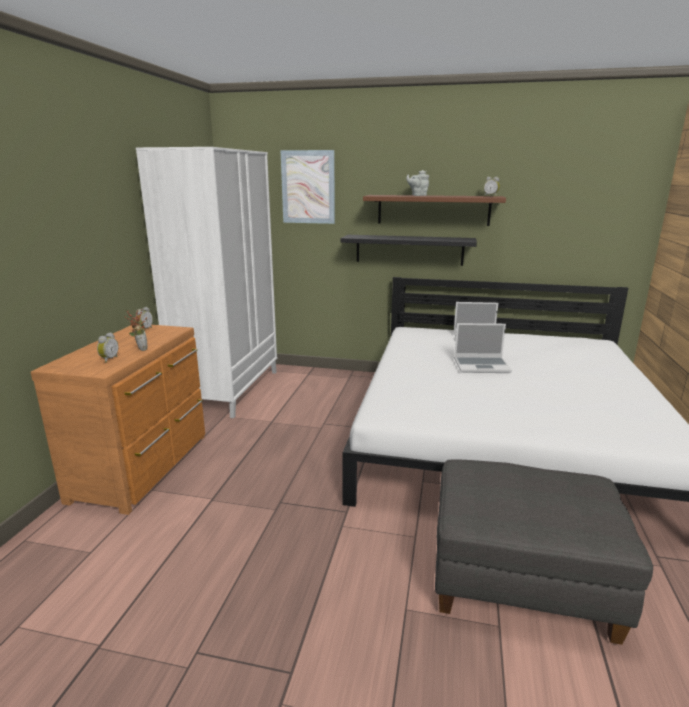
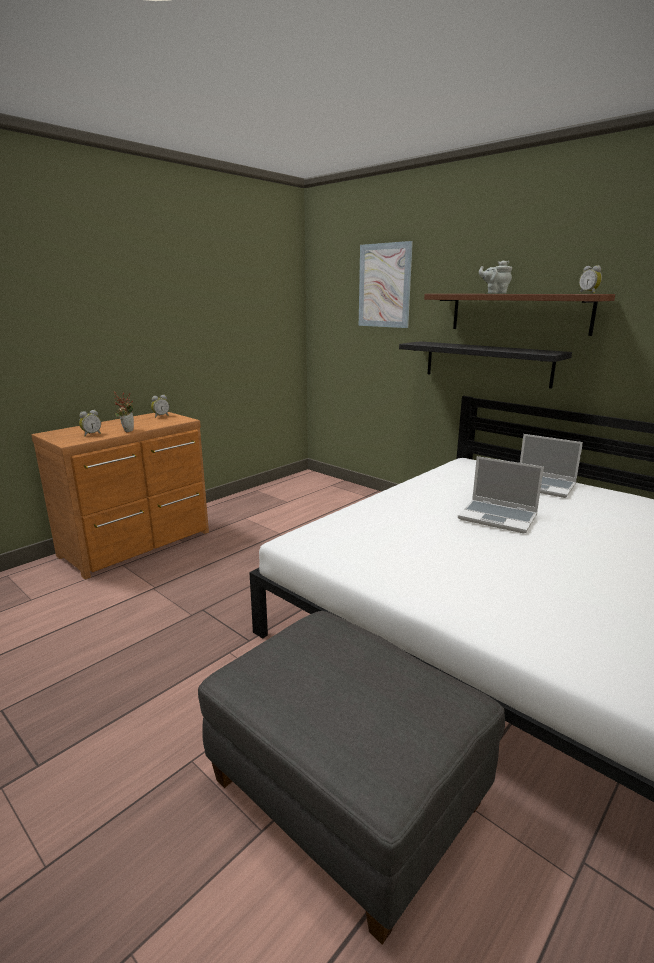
camera: 30 degrees right, 0 degrees up
(228, 389) = (275, 495): white wardrobe -> none

